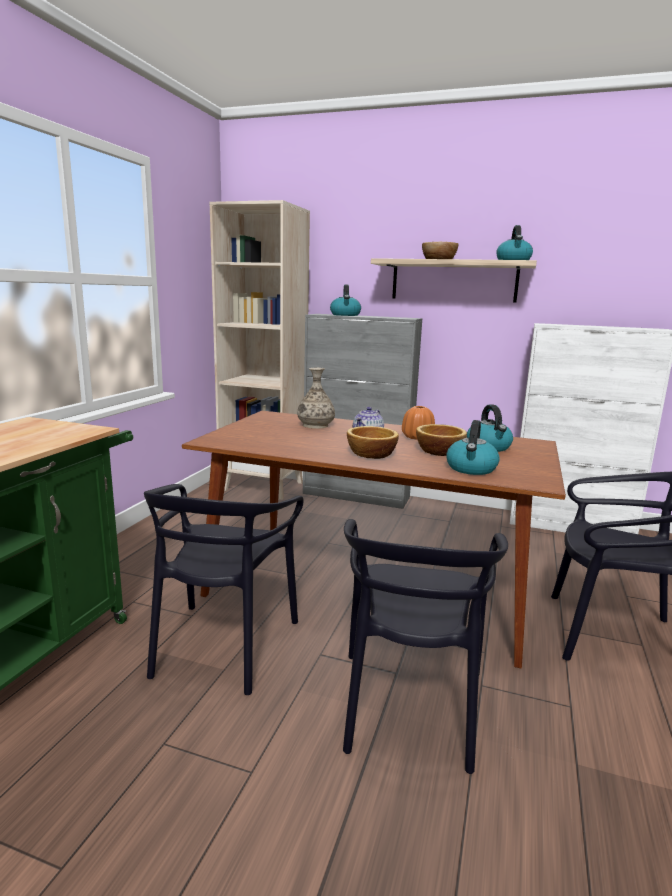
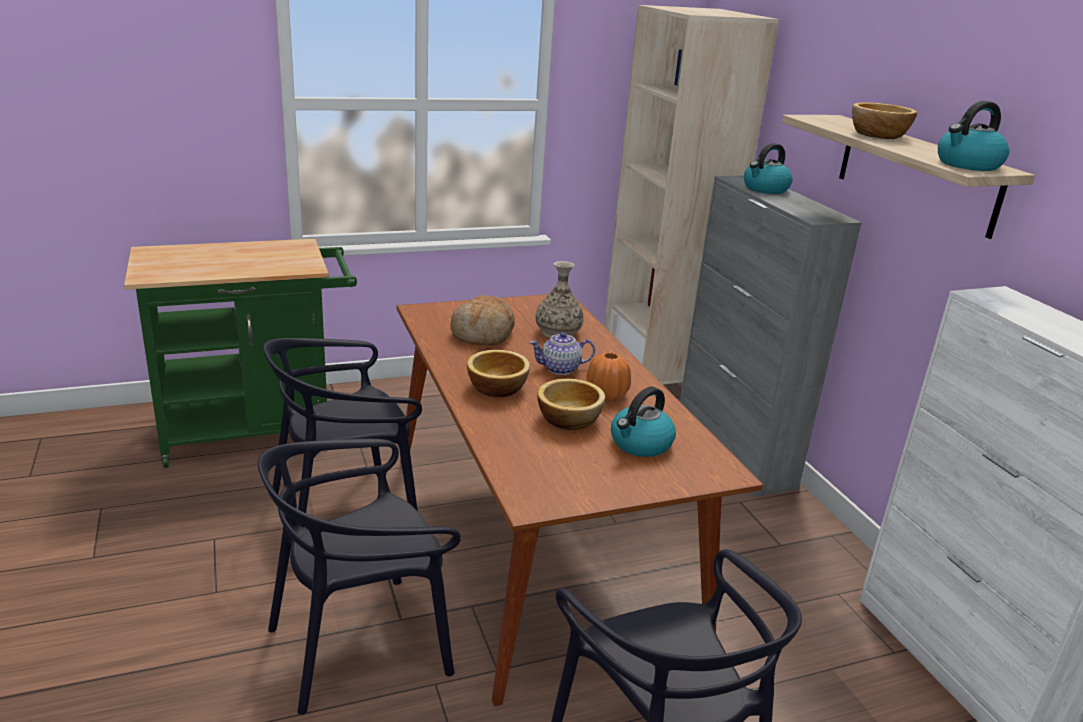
camera: 50 degrees right, 10 degrees up
(283, 438) = (483, 334): none -> bread
(471, 469) = (527, 451): kettle -> none

